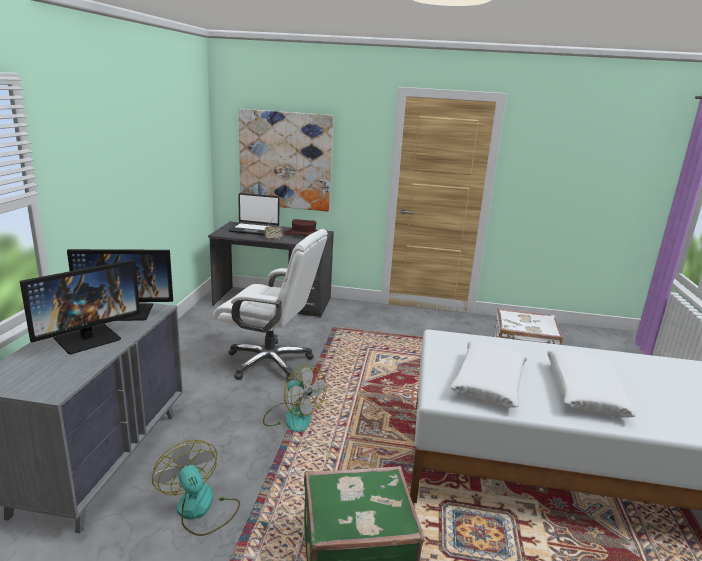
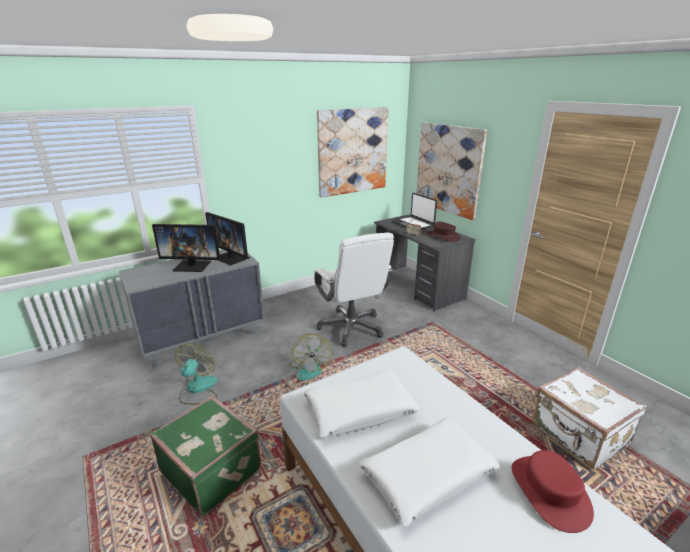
camera: 50 degrees right, 5 degrees up
(175, 146) = (352, 151): none -> picture
(628, 364) = (550, 491): none -> red hat

